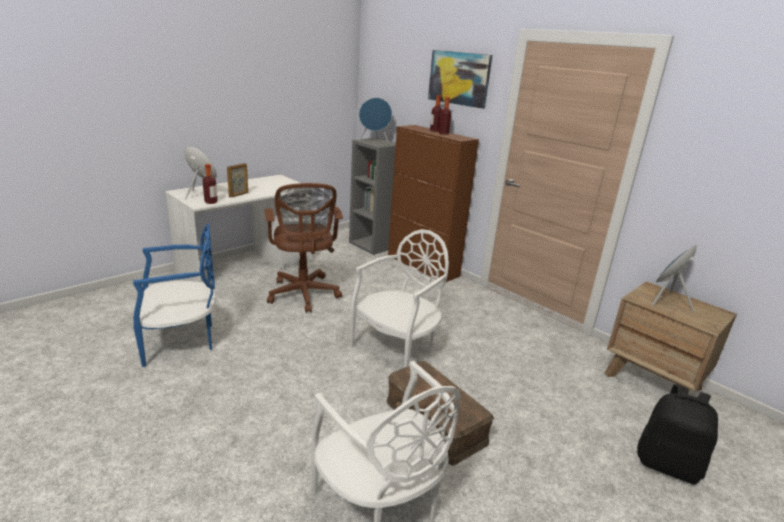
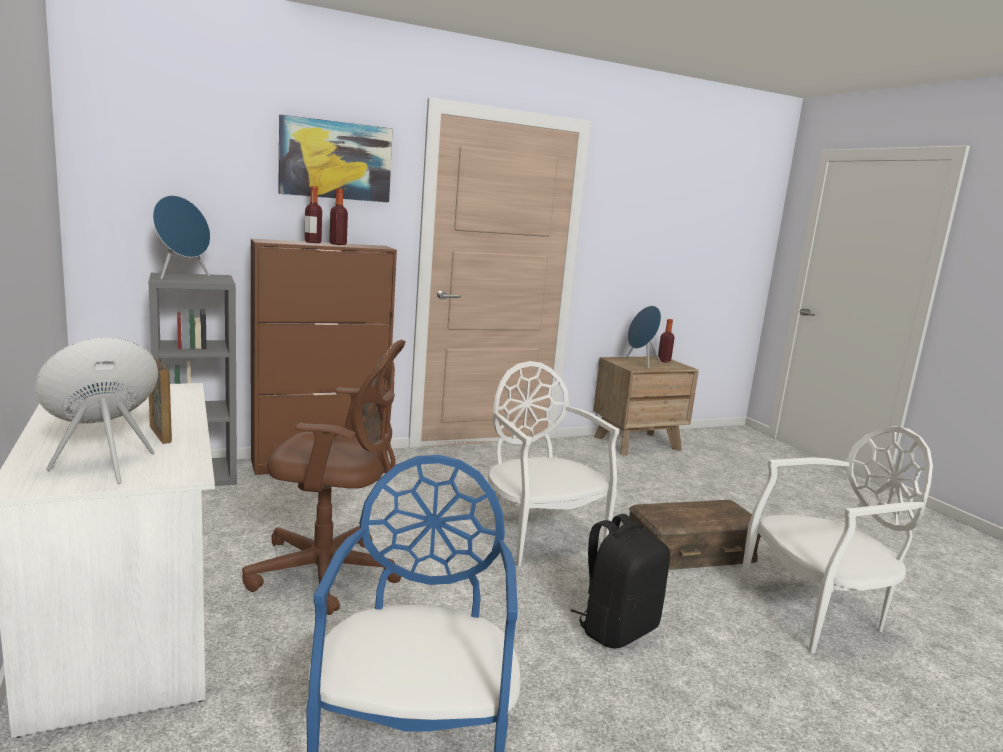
camera: 70 degrees left, 10 degrees down
(211, 202) = (182, 462): bottle -> bottle (664, 361)
(668, 465) = (744, 477): black backpack -> black backpack (616, 629)

